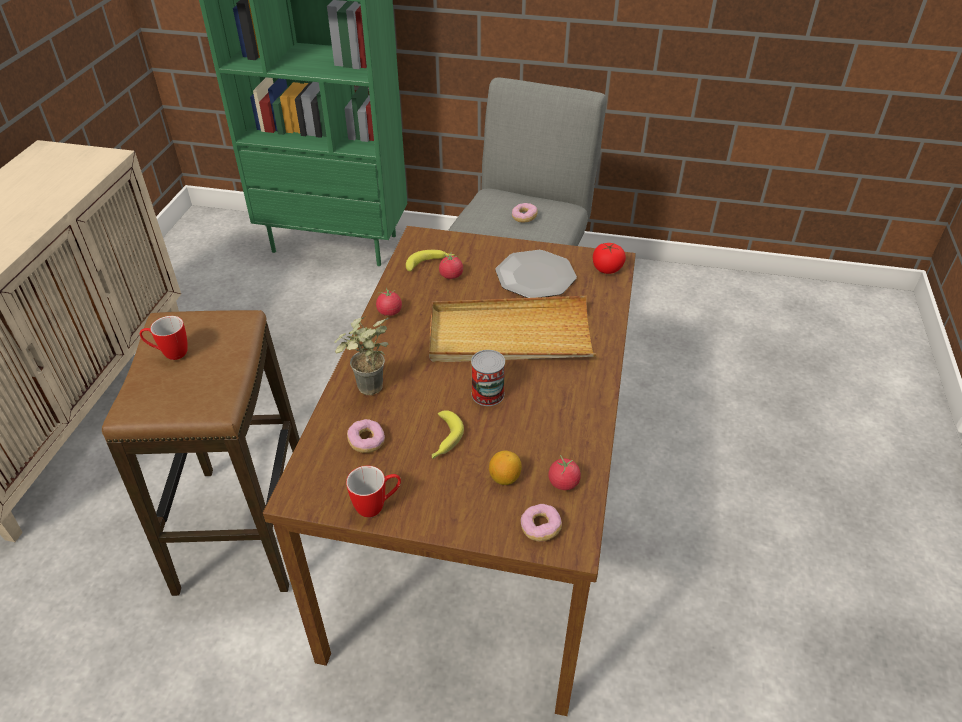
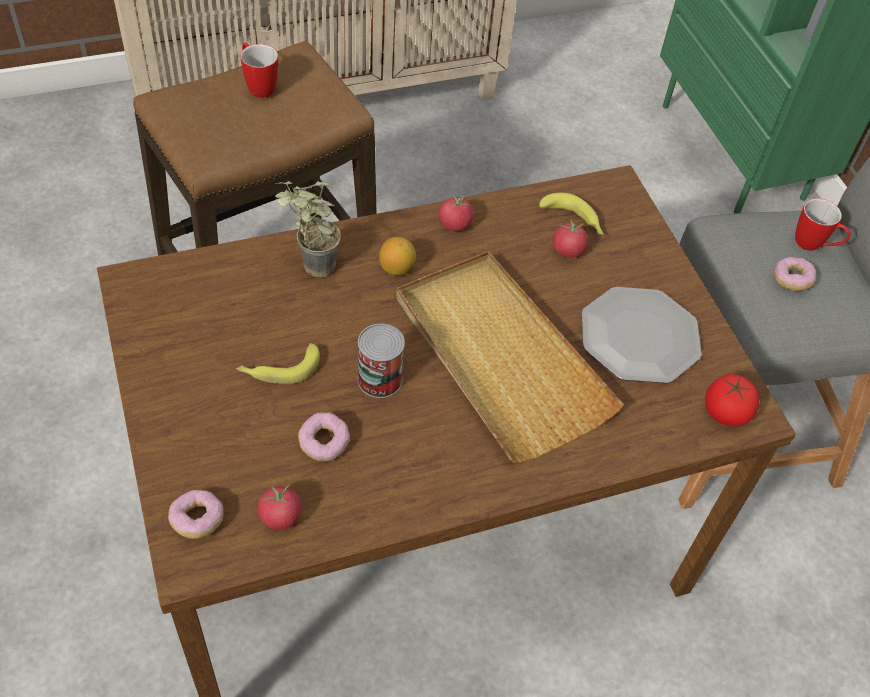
camera: 55 degrees right, 10 degrees up
(366, 442) = (235, 302): donut -> donut (324, 443)
(377, 505) = (152, 354): mug -> mug (814, 246)
(504, 478) = (254, 453): lemon -> lemon (397, 268)

